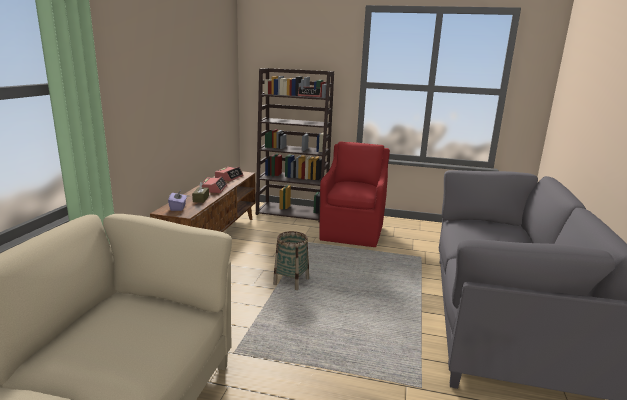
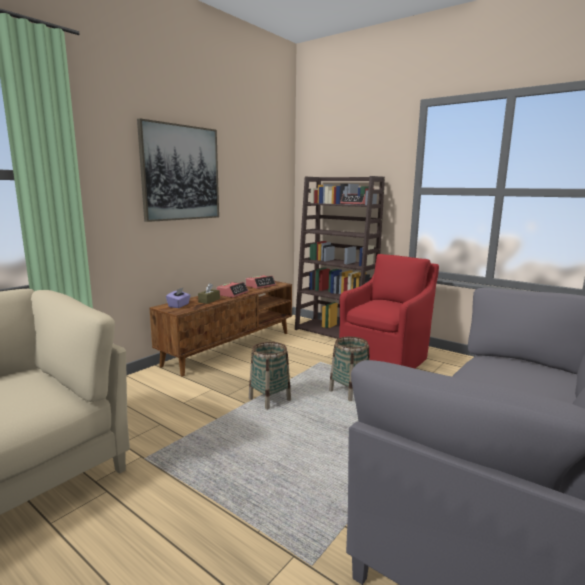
camera: 25 degrees right, 5 degrees down
(163, 71) = (180, 173): none -> picture
(347, 263) = (349, 392): none -> basket

